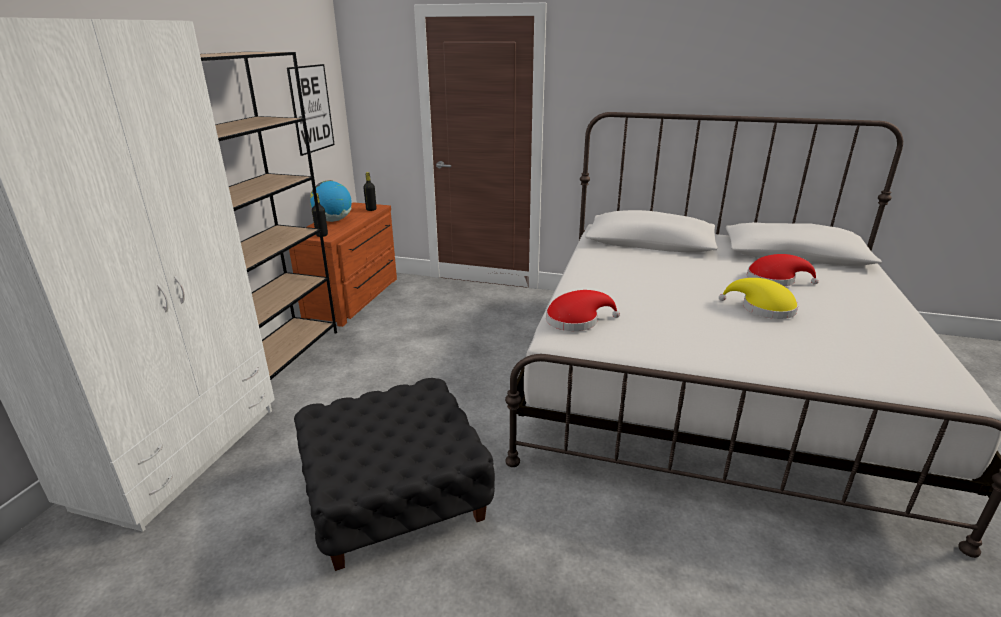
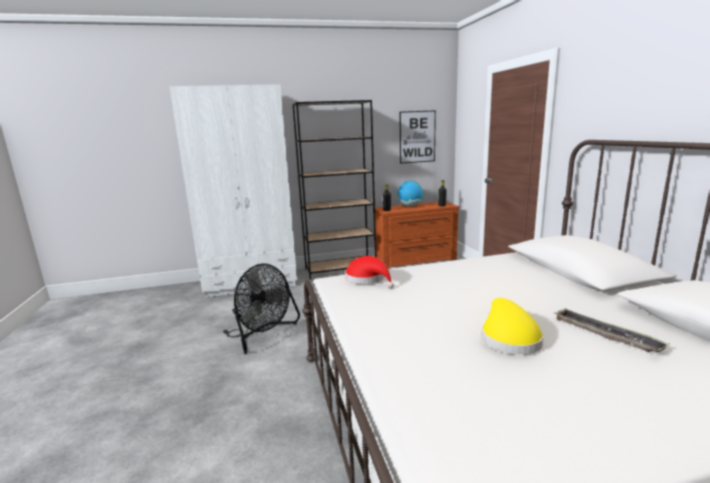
camera: 60 degrees right, 10 degrees down
(394, 492) = (260, 335): black ottoman -> black fan
(774, 280) = (605, 334): red hat -> tray

